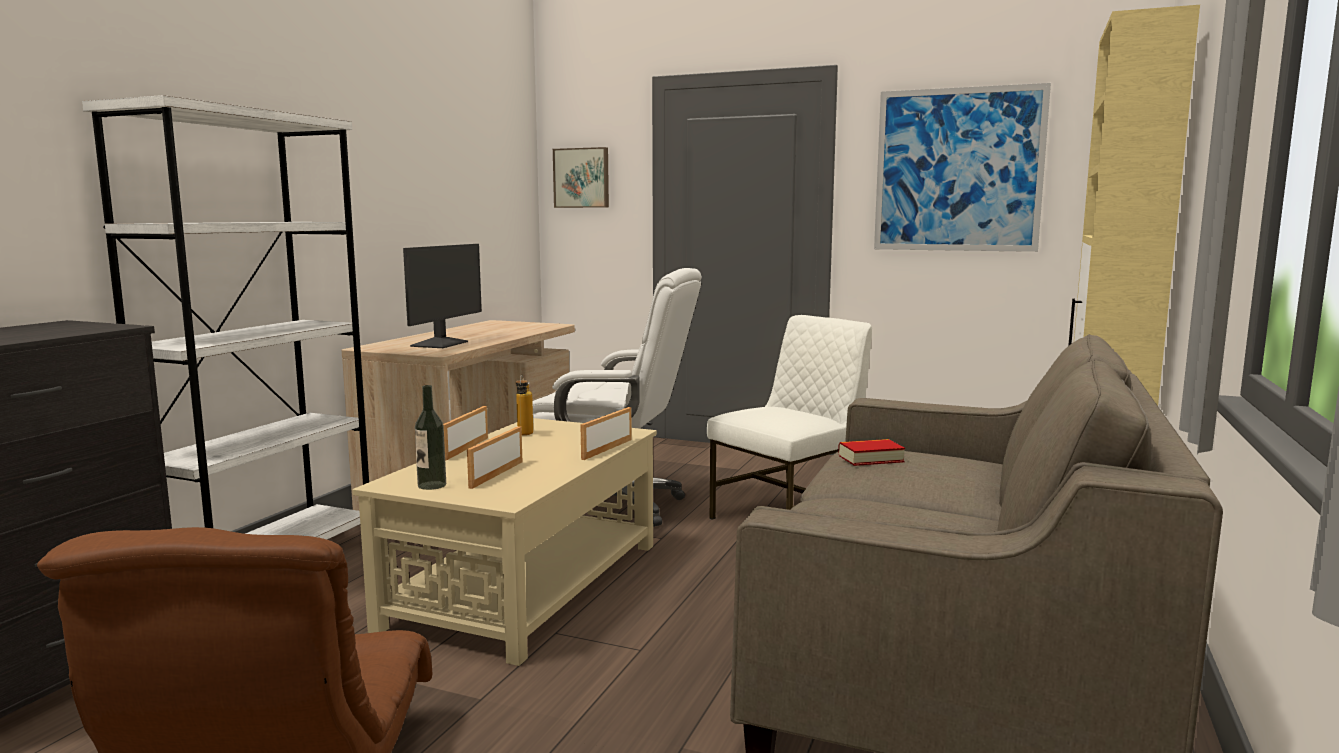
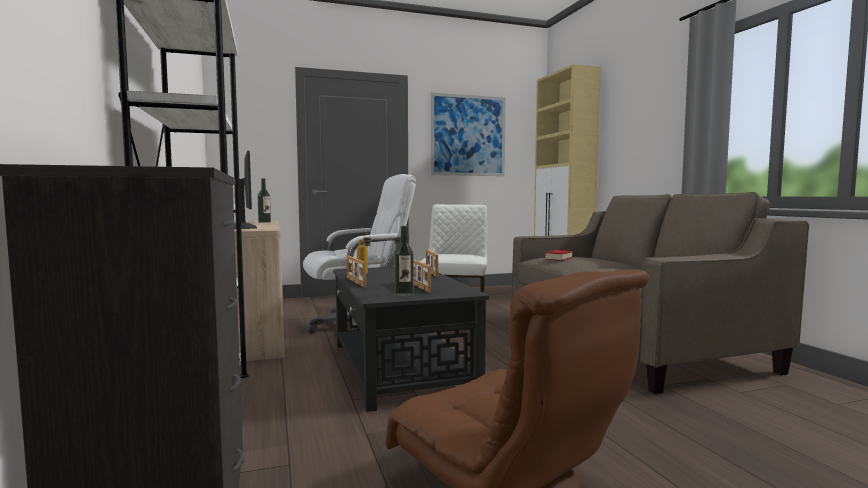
camera: 40 degrees left, 5 degrees down
(525, 585) = (400, 367): beige coffee table -> black coffee table
(531, 330) = (264, 222): none -> bottle
(582, 178) = (243, 127): picture -> none

